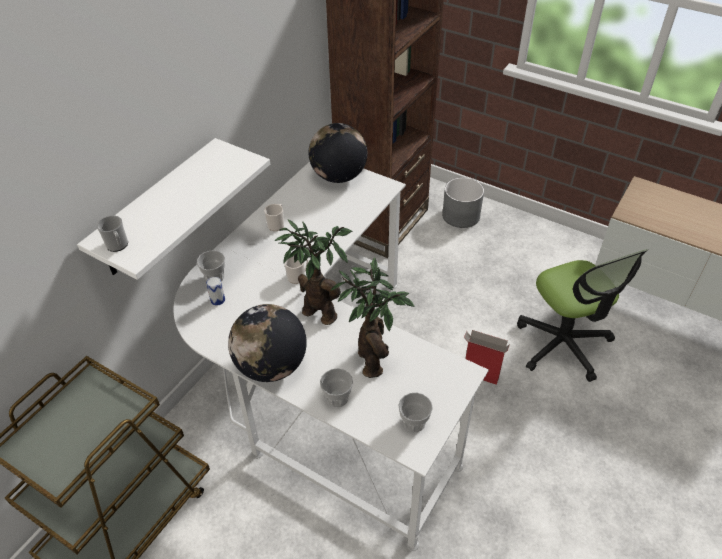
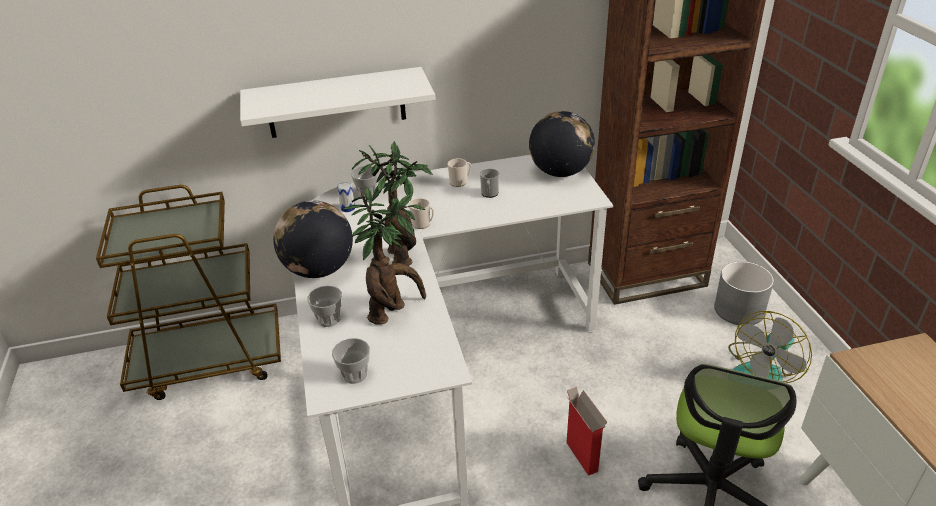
camera: 45 degrees right, 10 degrees down
(118, 246) = (257, 100): mug -> mug (489, 194)
(512, 249) = (762, 370): none -> fan

